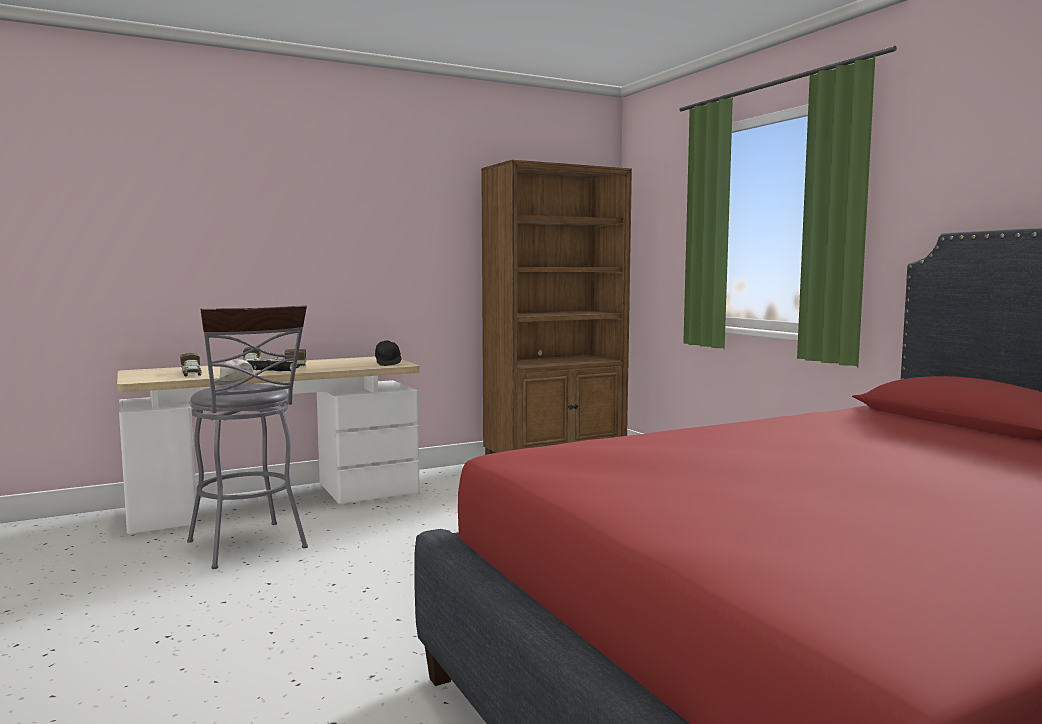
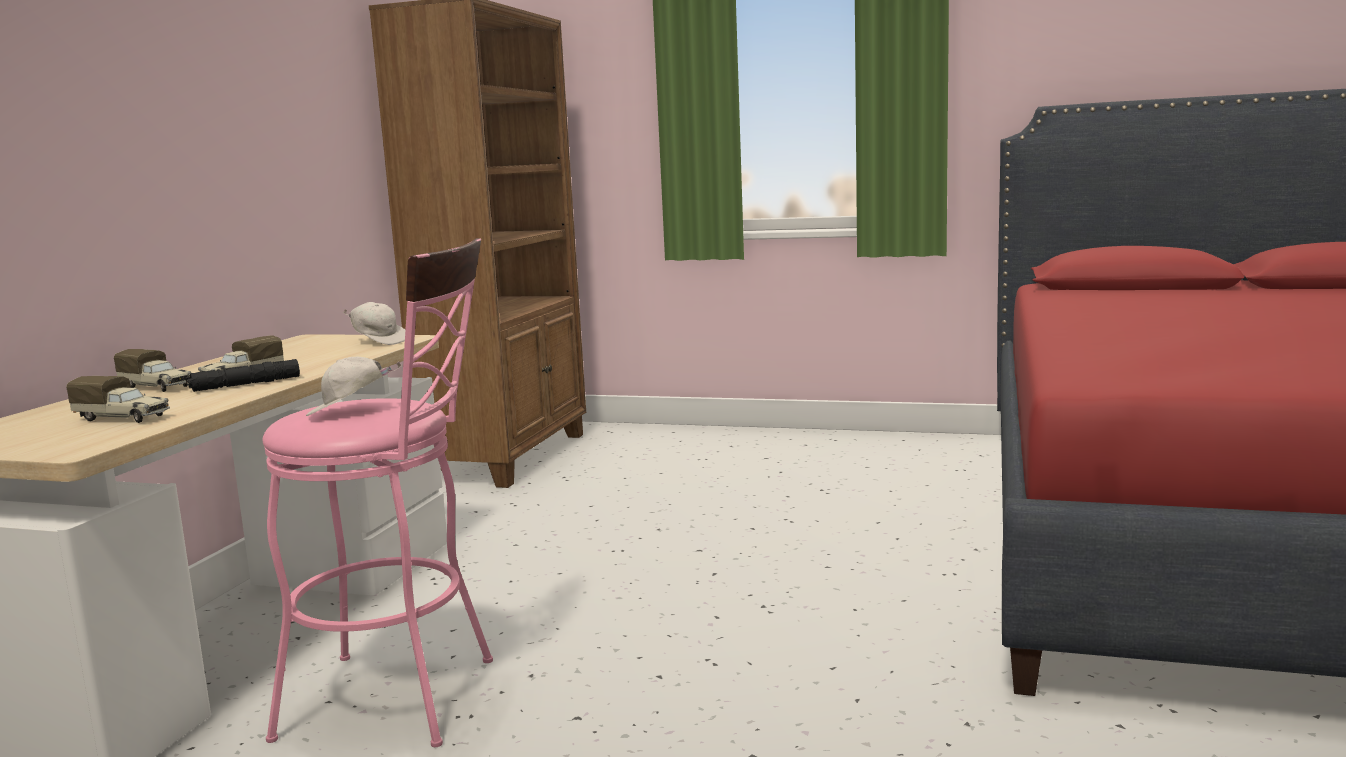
camera: 45 degrees left, 5 degrees up
(250, 547) = (406, 698): grey stool -> pink stool
(388, 363) = (379, 341): black cap -> white cap

